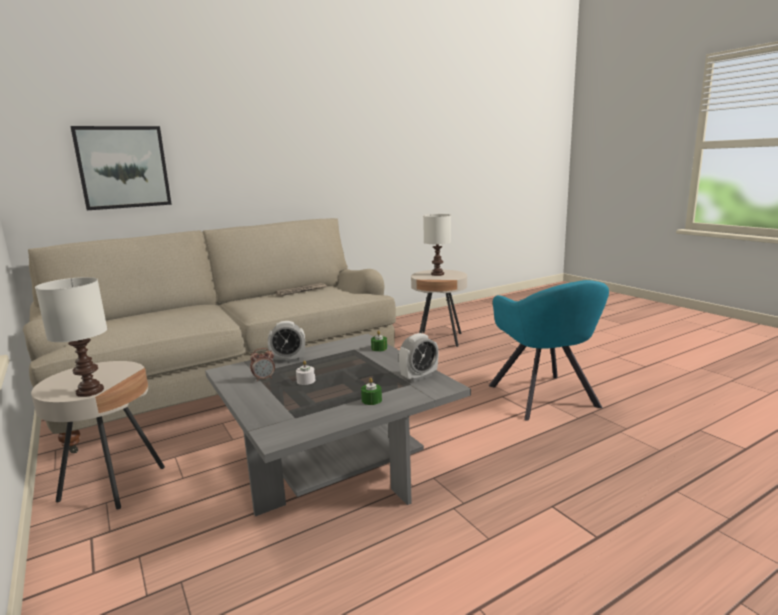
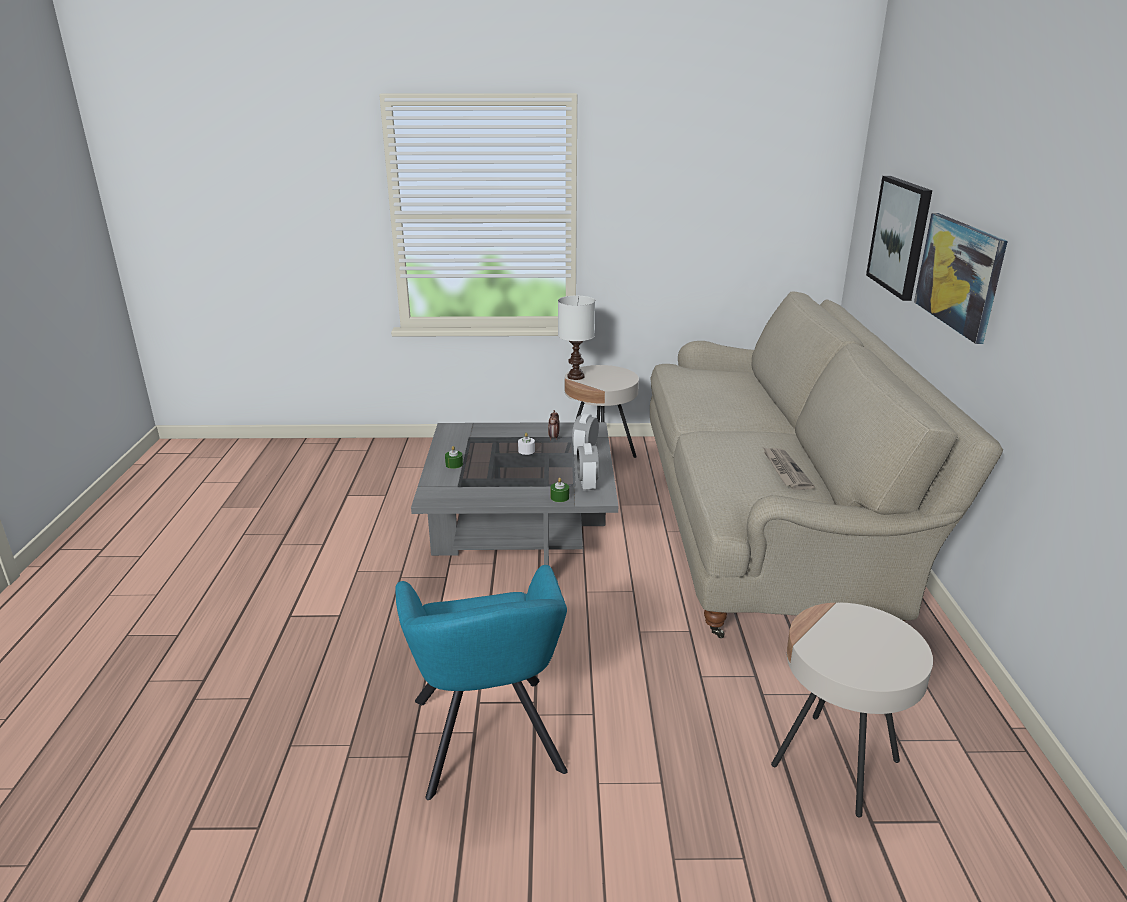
camera: 120 degrees right, 10 degrees up
(226, 168) = (959, 274): none -> picture
(419, 377) = (464, 494): alarm clock -> alarm clock (587, 485)
(438, 274) = (868, 645): white table lamp -> none
(545, 398) = (488, 740): turquoise armchair -> turquoise armchair turned 120 degrees counterclockwise

